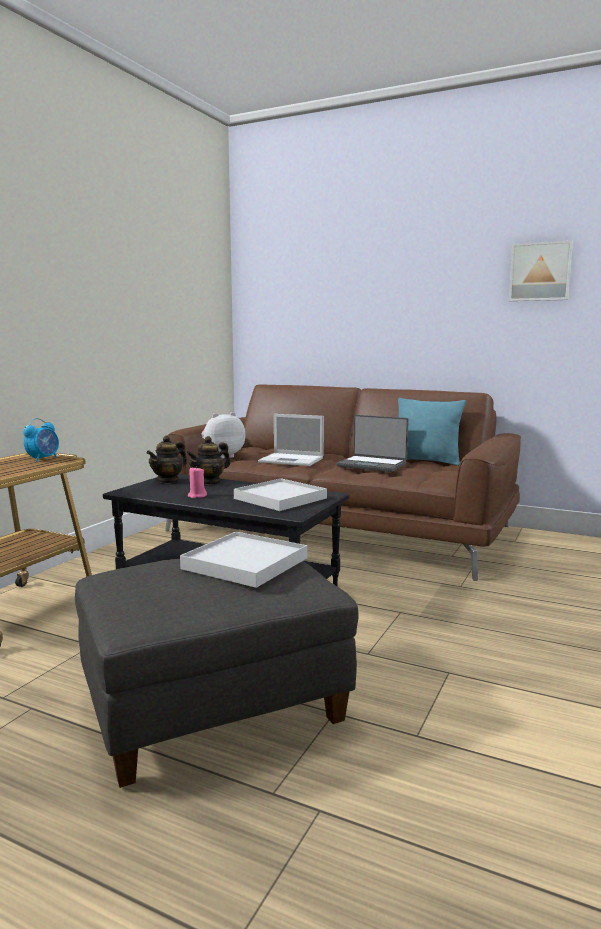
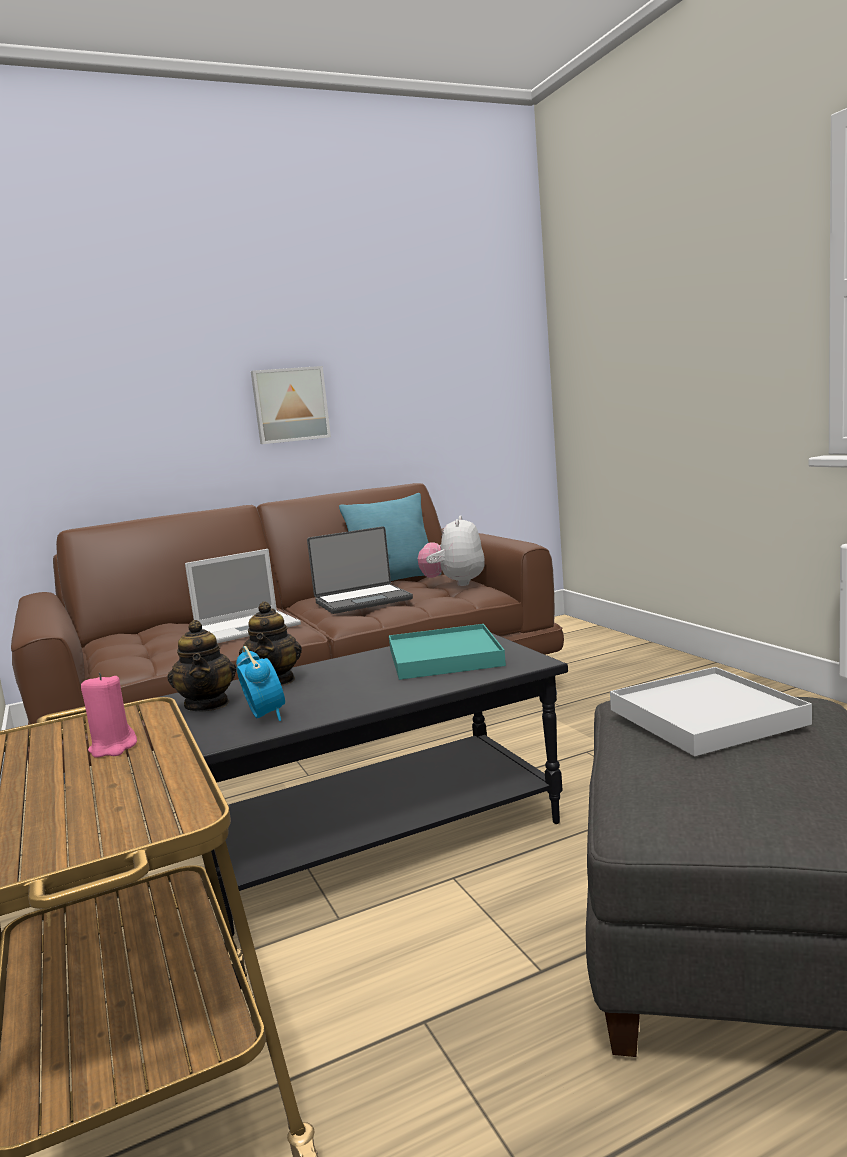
camera: 50 degrees left, 0 degrees up
(43, 459) = (75, 731): alarm clock -> alarm clock (265, 716)
(197, 496) = (341, 698): pink candle -> pink candle (113, 748)
(222, 456) = (118, 658): plush toy -> plush toy (454, 583)
(280, 498) = (445, 657): white tray -> turquoise tray
(540, 272) = (431, 333): picture -> picture (290, 405)

